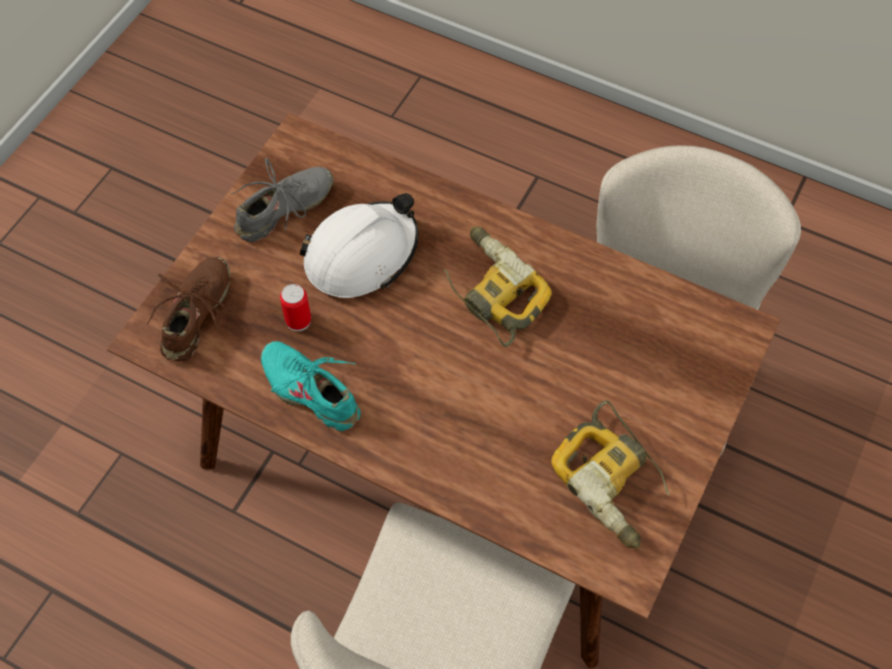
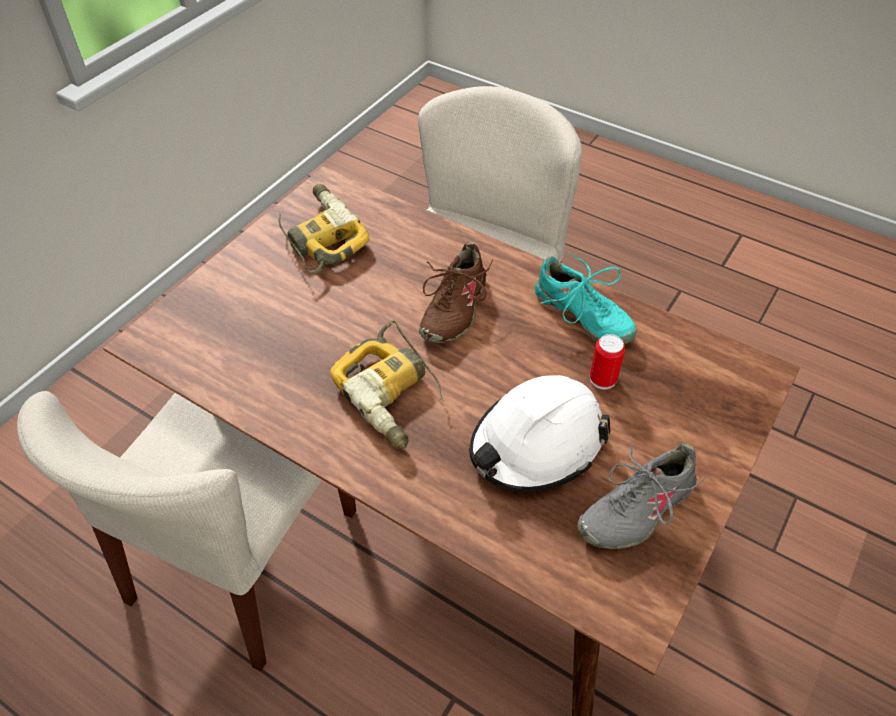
camera: 175 degrees left, 10 degrees down
(198, 315) = (713, 391): brown shoe -> brown shoe (453, 308)

